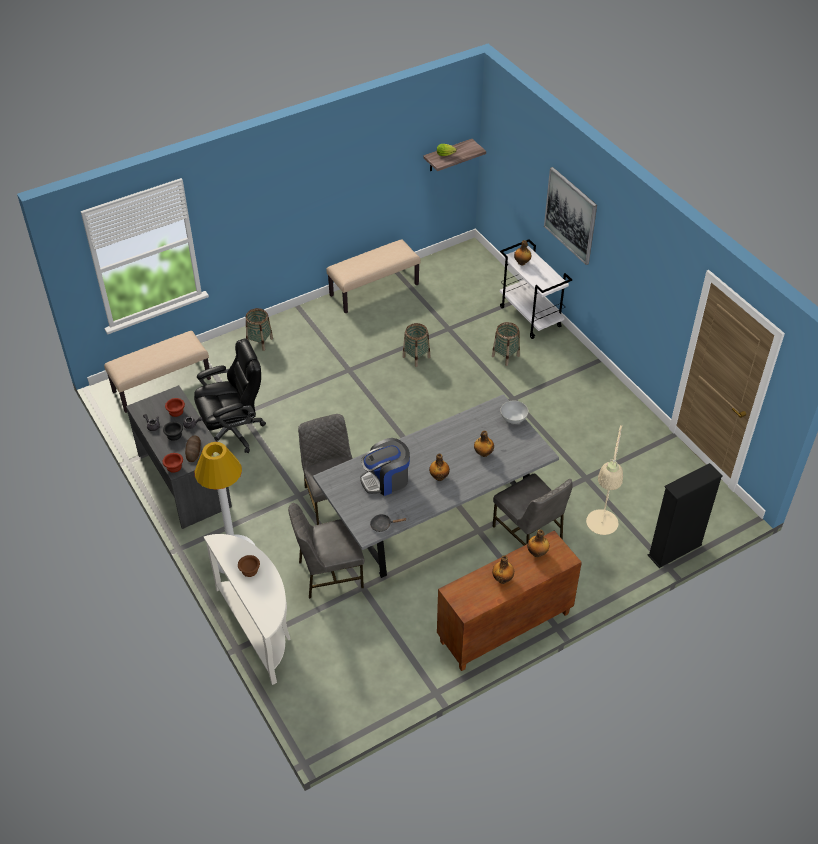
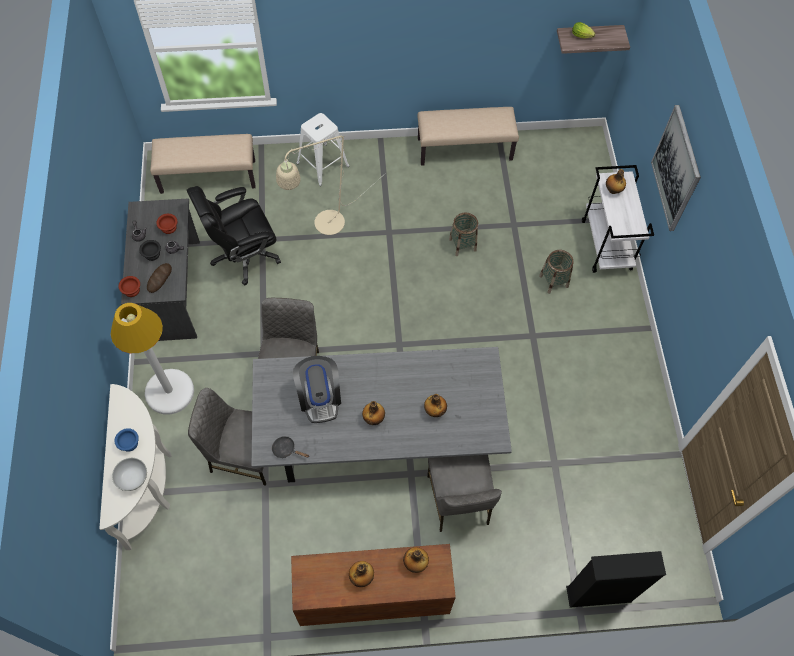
camera: 25 degrees right, 15 degrees up
(233, 431) = (244, 255): black office chair -> black office chair turned 150 degrees clockwise
(250, 570) = (130, 443): brown bowl -> blue bowl
(259, 342) = (322, 165): basket -> white stool
(386, 480) = (319, 397): coffee machine -> coffee machine turned 105 degrees counterclockwise
(513, 419) = (491, 382): white bowl -> white bowl (133, 479)
(601, 529) = (535, 531): beige floor lamp -> beige floor lamp (324, 227)

